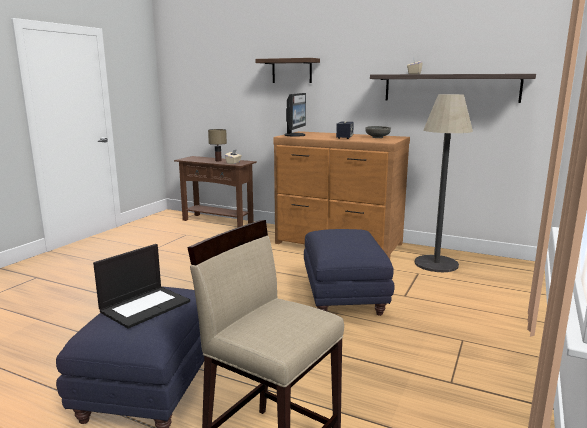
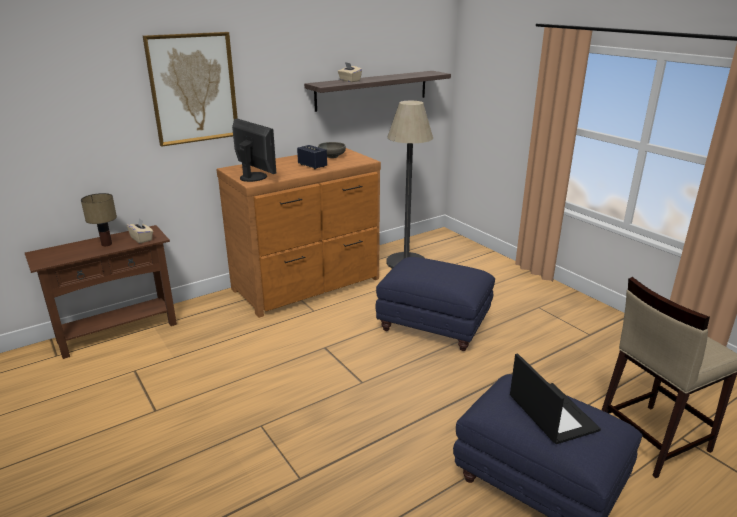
camera: 60 degrees left, 10 degrees up
(292, 71) = (193, 88): shelf -> picture

